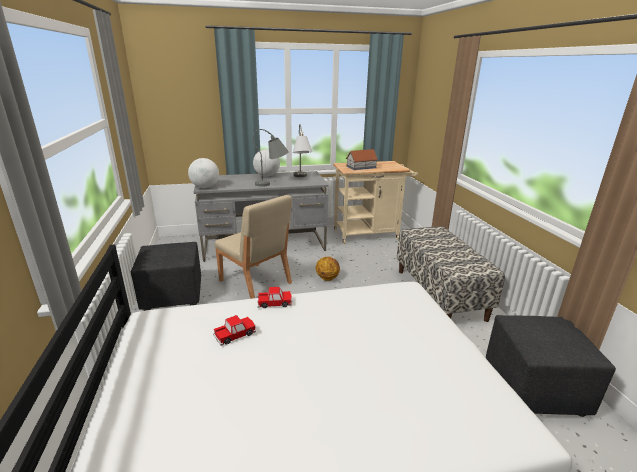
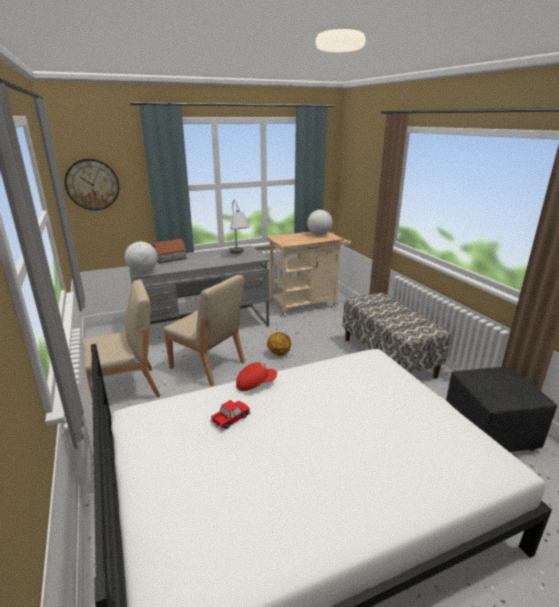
camera: 10 degrees left, 0 degrees up
(169, 103) = (92, 184): none -> wall clock
(173, 295) = (126, 389): black ottoman -> beige chair
(267, 176) = (202, 254): globe -> globe (319, 235)
(273, 183) = (212, 262): grey table lamp -> none
(275, 303) = (255, 384): toy car -> red cap
(361, 167) = (296, 239): toy house -> toy house (170, 258)

